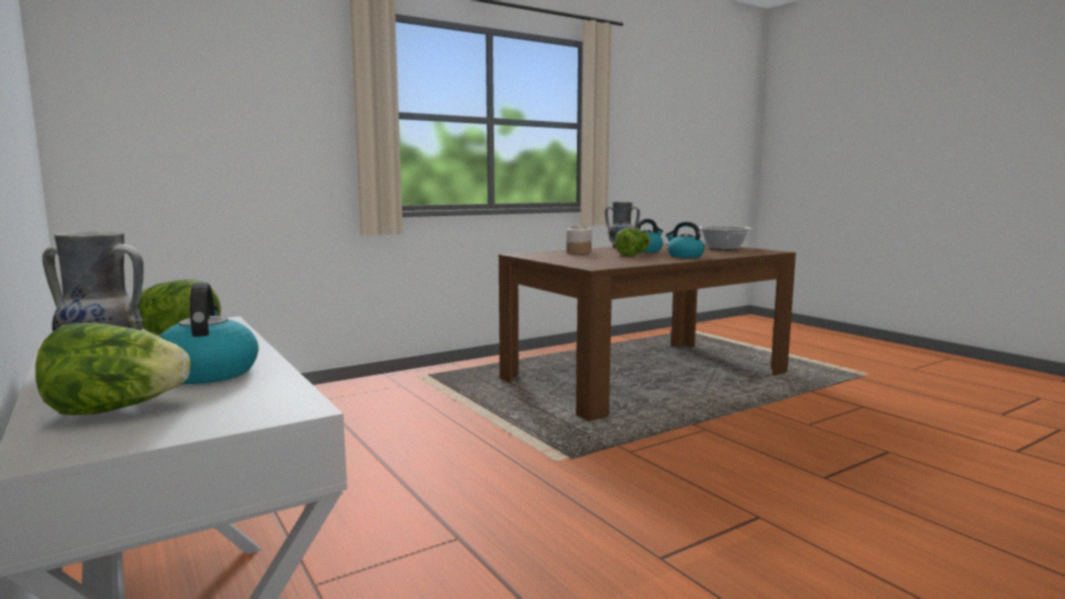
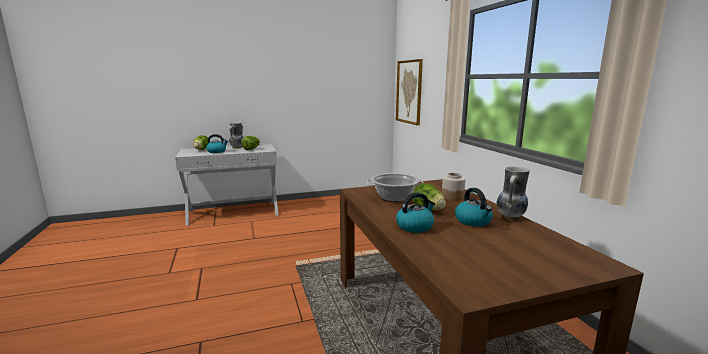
camera: 105 degrees right, 5 degrees up
(156, 137) = (409, 92): none -> picture
(723, 248) = (517, 269): cooking pot -> cooking pot (394, 197)

